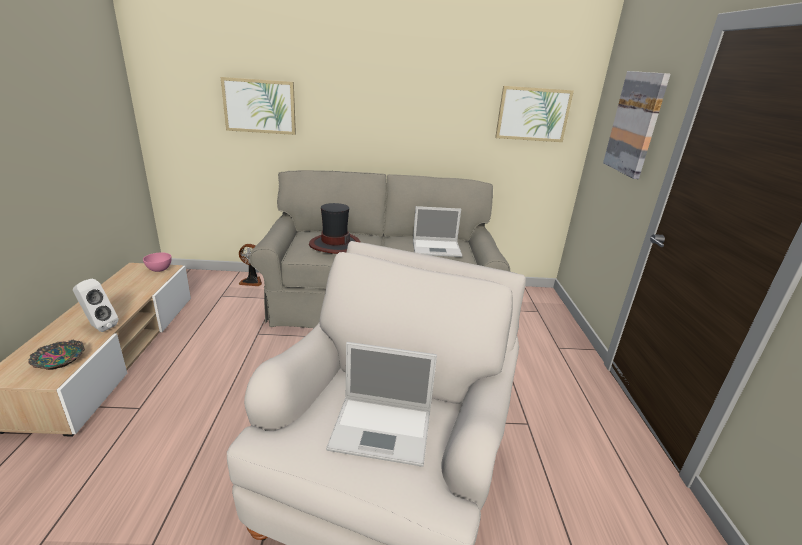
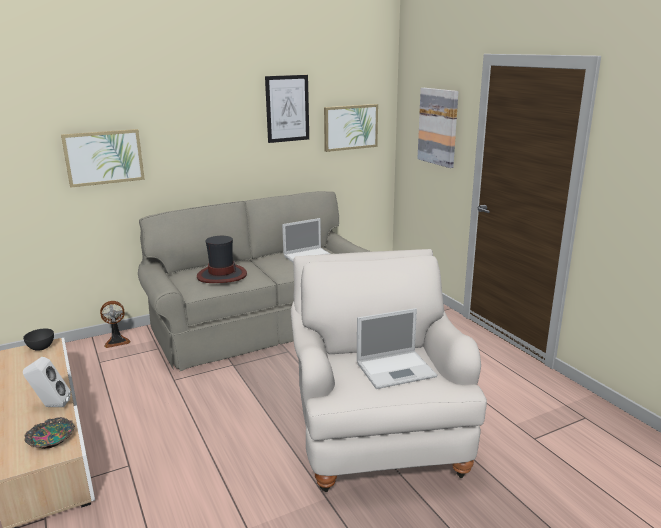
camera: 25 degrees left, 5 degrees down
(159, 269) = (41, 348): pink bowl -> grey bowl
(458, 81) = (287, 108): none -> picture

